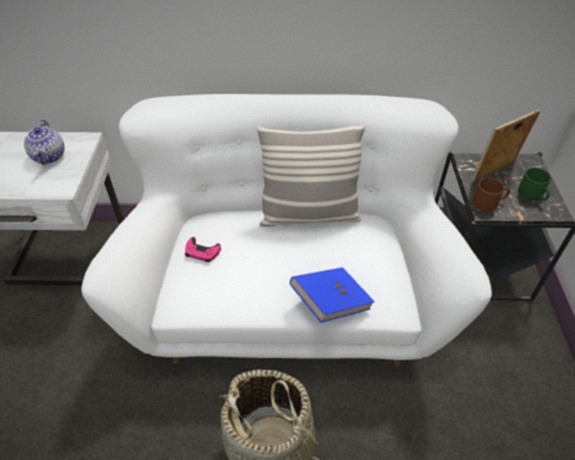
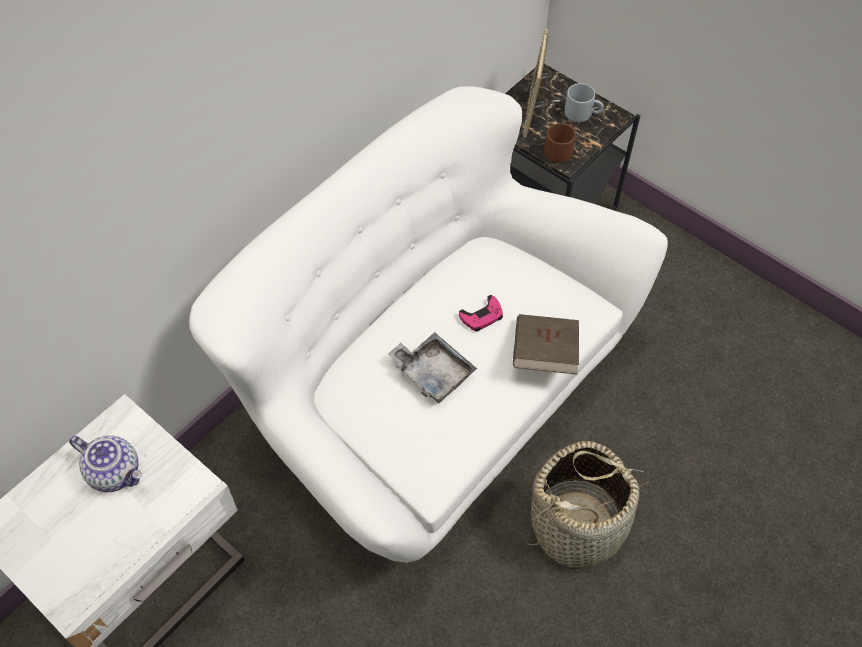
camera: 50 degrees left, 10 degrees up
(202, 252) = (381, 417): pink game controller -> pink game controller (482, 316)
(256, 256) = (432, 373): none -> grey tray
(309, 215) = (420, 292): pillow -> none
(330, 303) = (544, 354): blue book -> brown book
(533, 195) = (583, 113): green mug -> grey mug

